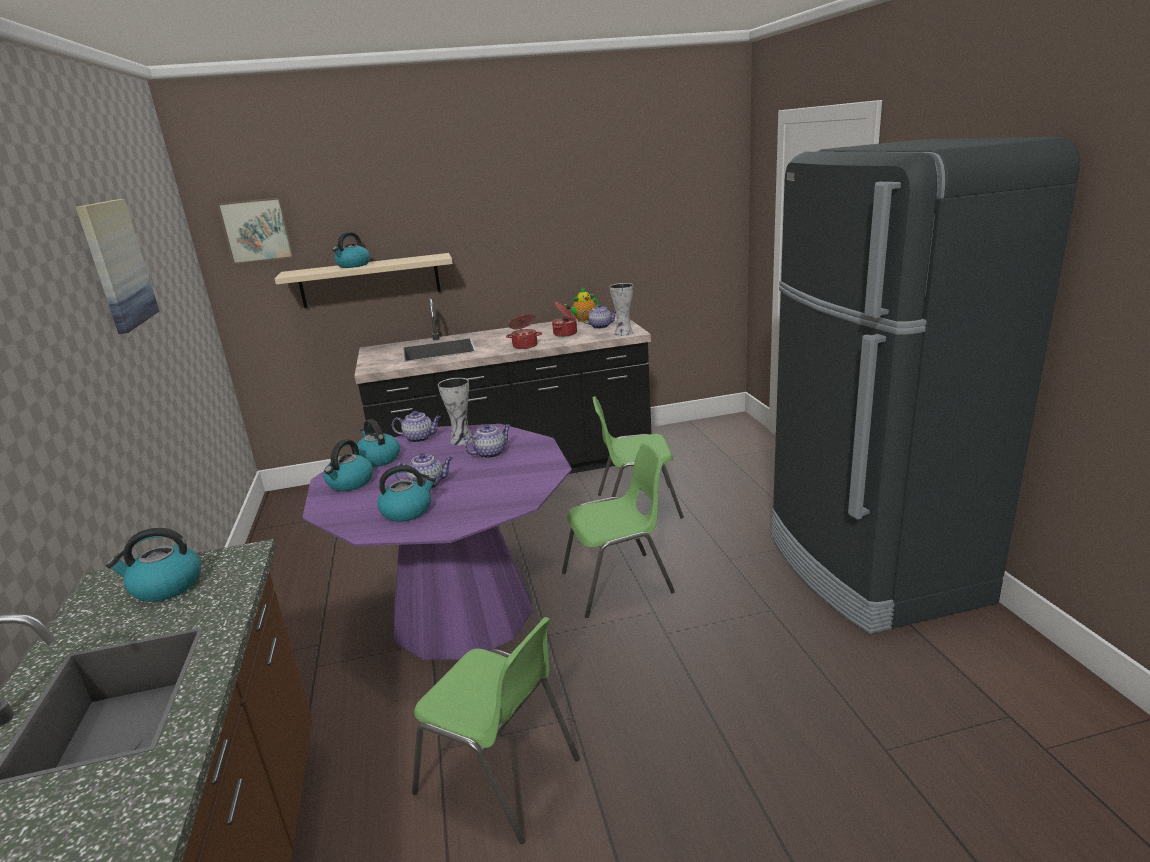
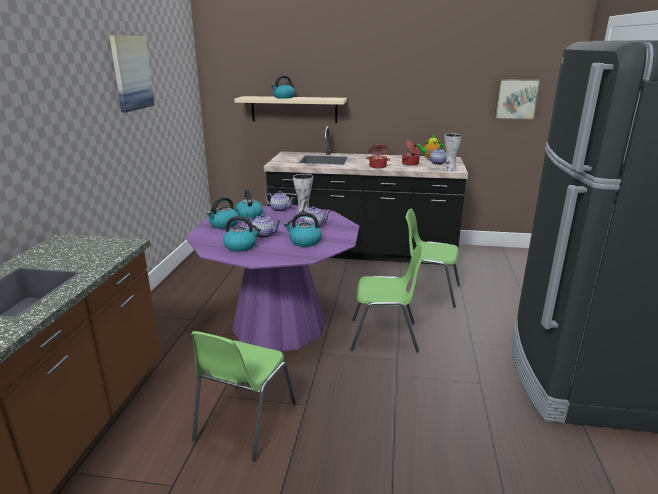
camera: 20 degrees right, 0 degrees up
(166, 586) = (82, 249): kettle -> kettle (304, 242)
(257, 230) = (233, 68): picture -> picture (516, 99)
(500, 776) = (244, 422): green chair -> green chair turned 60 degrees clockwise

